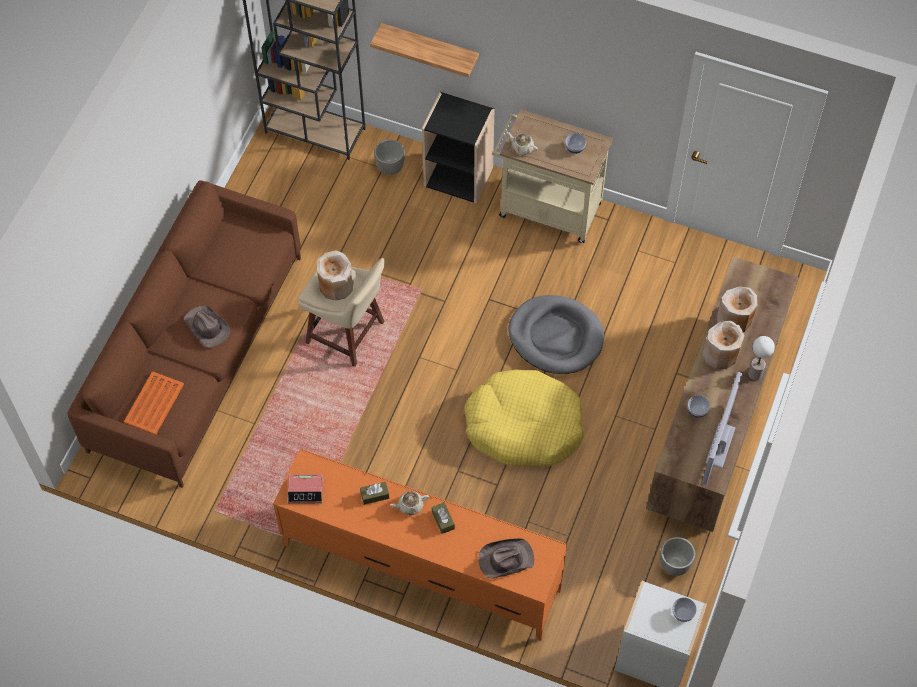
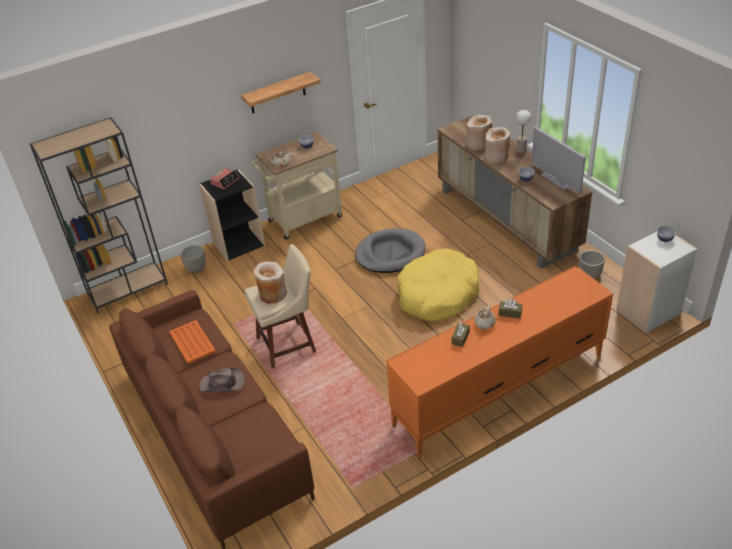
camera: 50 degrees left, 20 degrees down
(154, 403) = (251, 445): orange tray -> orange tray (192, 342)
(306, 491) = (424, 373): alarm clock -> alarm clock (225, 181)
(430, 47) = (180, 146): shelf -> shelf (277, 93)
(505, 559) = (565, 297): brown hat -> none

